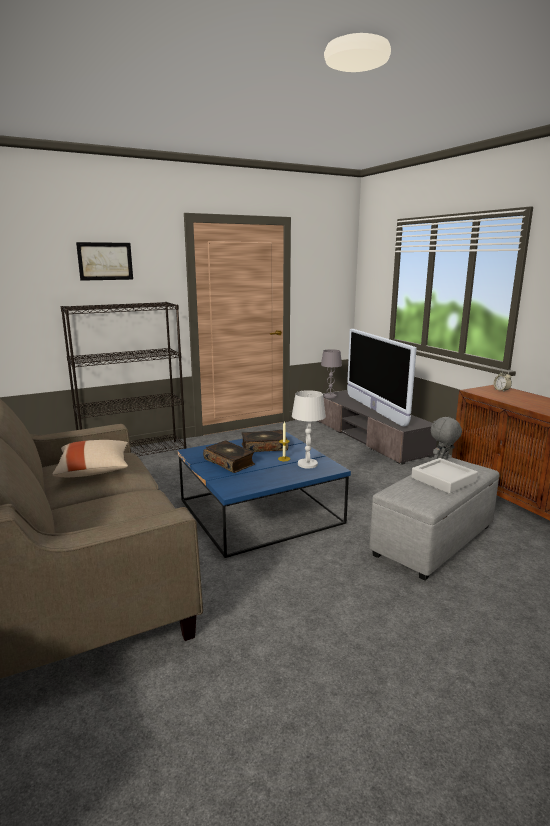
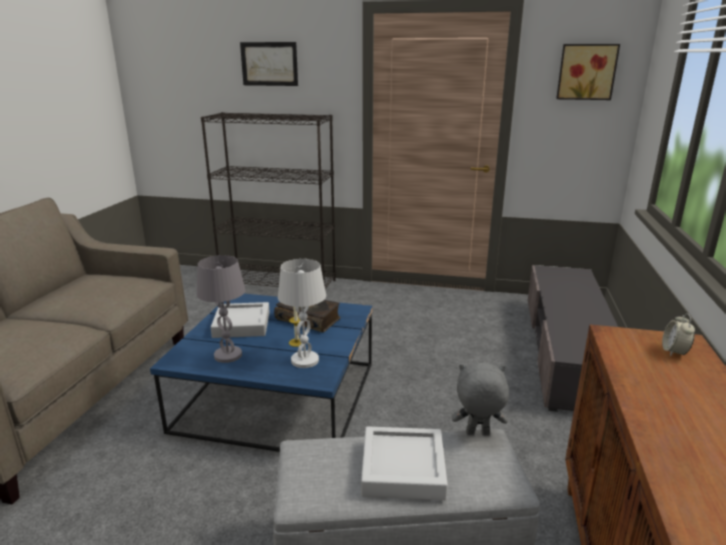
camera: 40 degrees right, 5 degrees up
(94, 470) = (94, 291): beige pillow -> none
(229, 462) = (242, 325): book -> grey tray
(328, 264) = (586, 72): none -> picture
(330, 396) = (547, 273): grey table lamp -> grey table lamp (228, 355)
(374, 410) = (574, 312): television -> none

